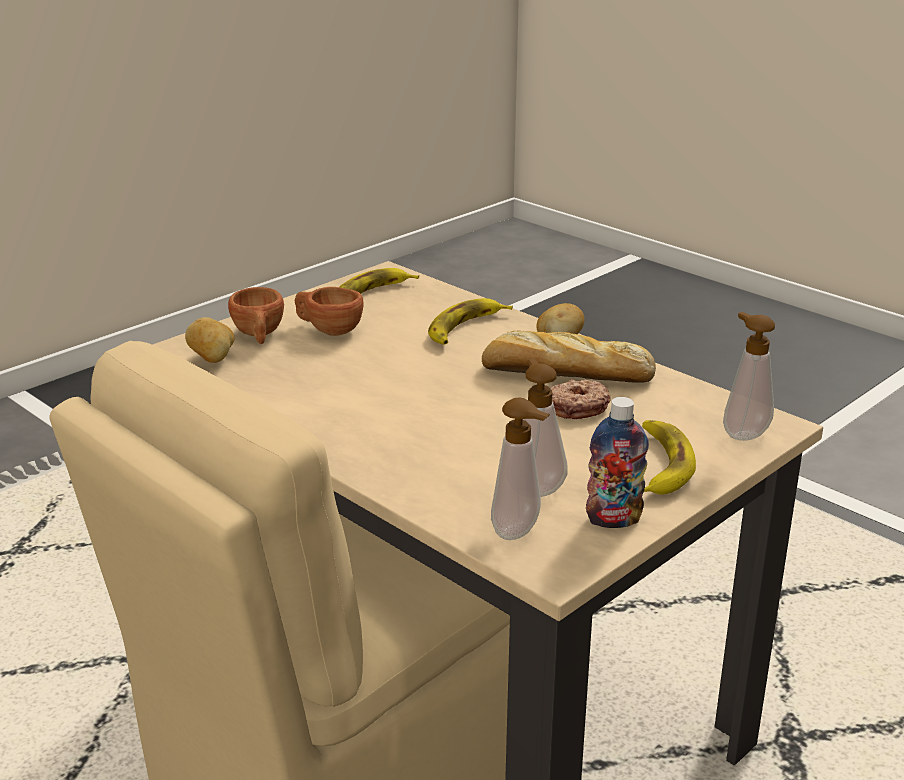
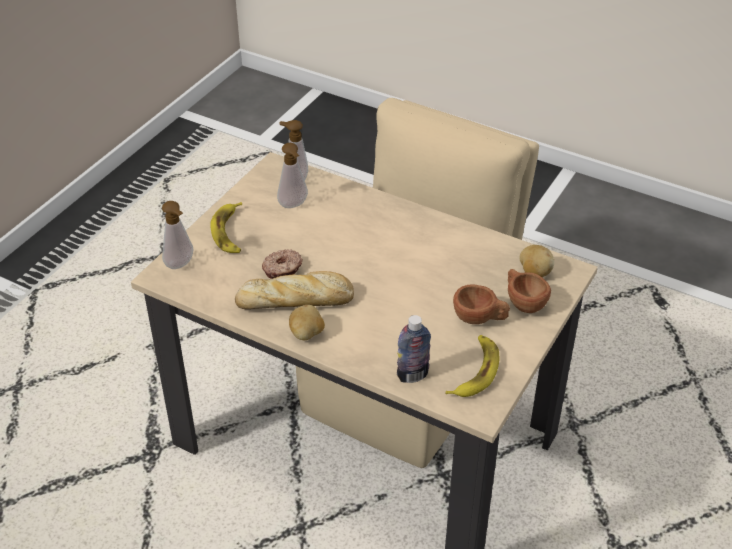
camera: 165 degrees right, 15 degrees up
(465, 329) = (381, 339): banana -> none
(613, 519) = (251, 194): bottle -> bottle (412, 375)

